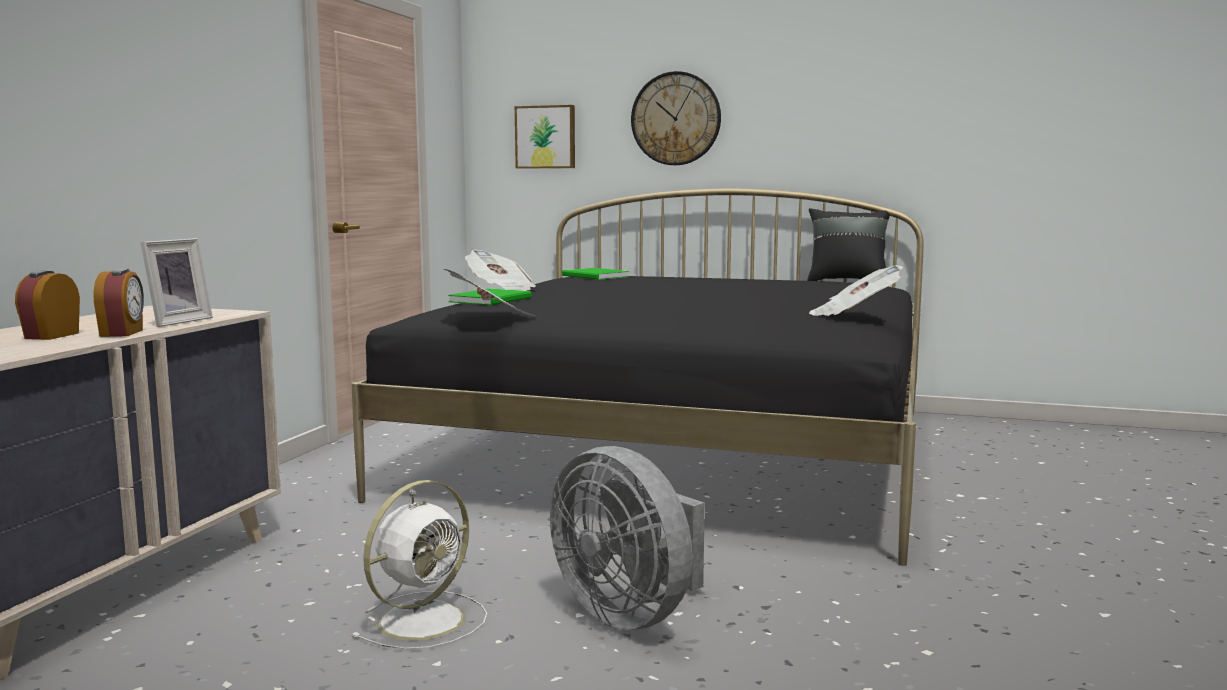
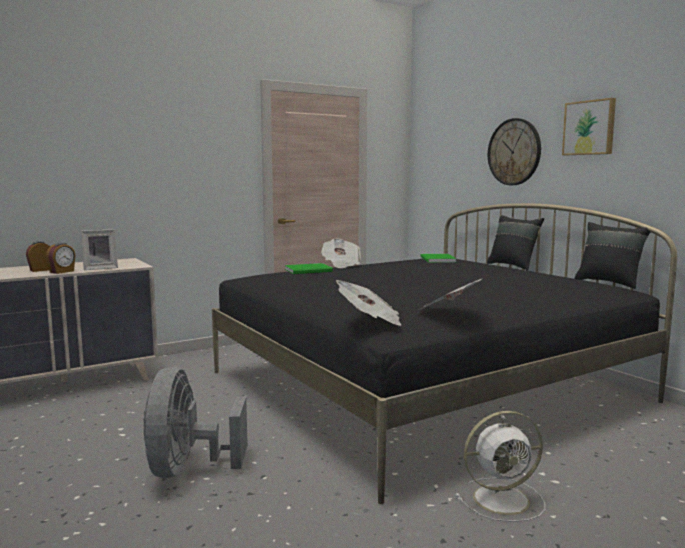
camera: 40 degrees right, 0 degrees up
(424, 619) = (117, 437): white fan -> white fan (503, 499)
(490, 317) = (260, 281): newspaper -> newspaper (370, 321)
(546, 137) = (445, 165): picture -> picture (589, 128)
(693, 276) = (513, 266): none -> black pillow

